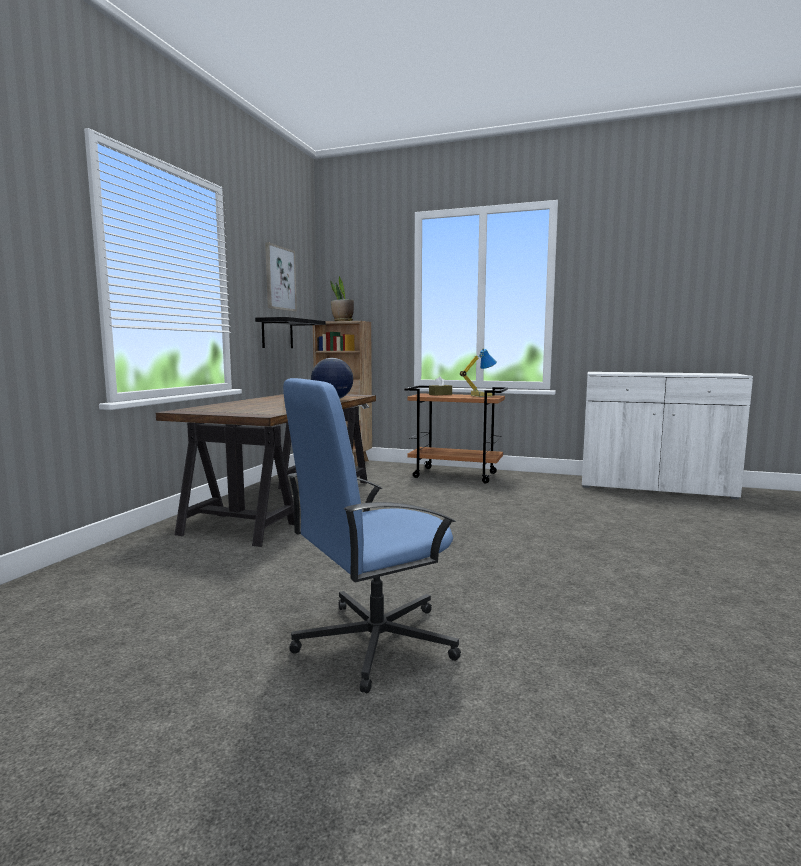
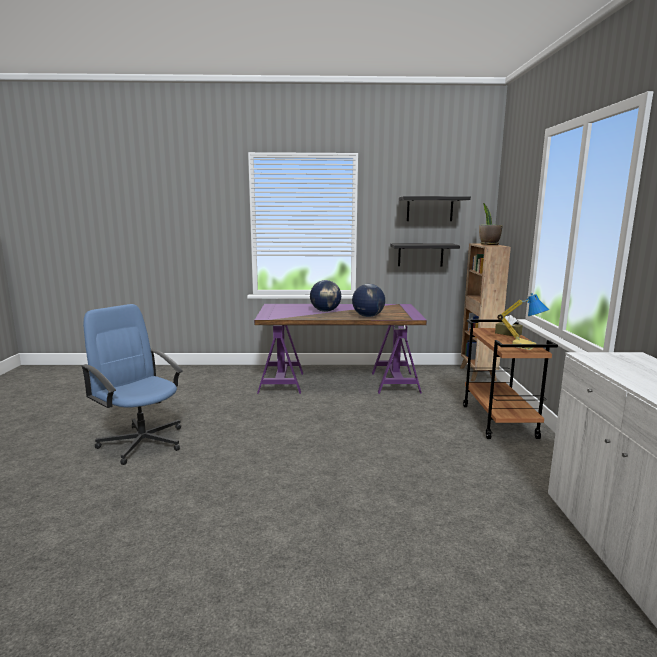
camera: 70 degrees right, 5 degrees up
(274, 404) = (325, 311): none -> globe
(280, 278) = (429, 209): picture -> black shelf
(285, 504) = (338, 382): brown desk -> purple desk

